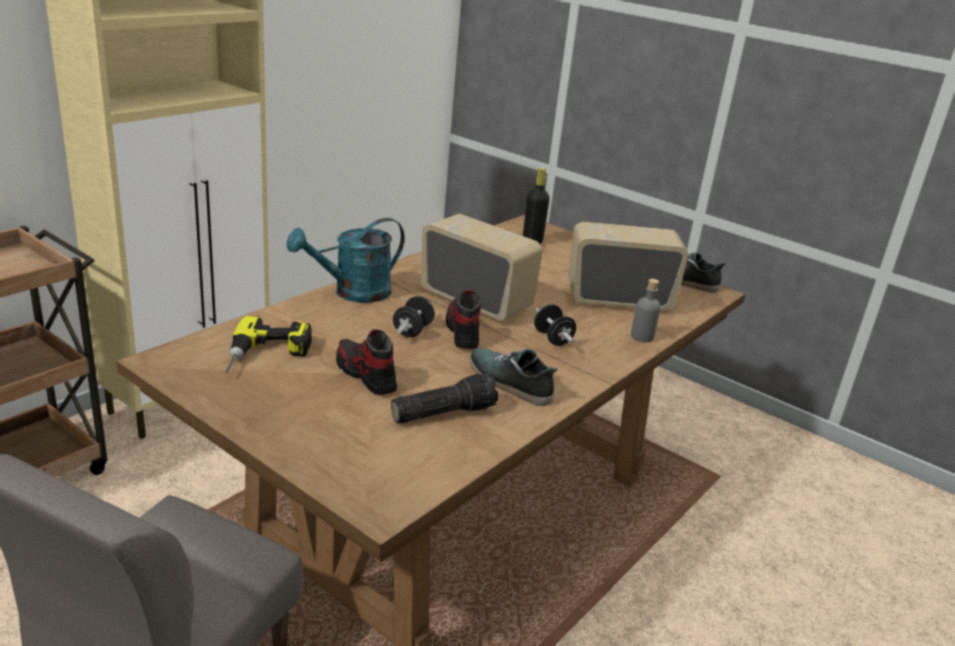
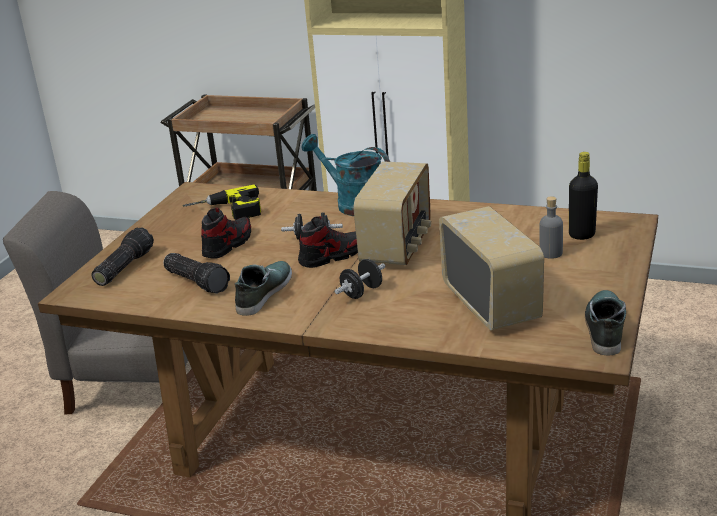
camera: 75 degrees right, 0 degrees up
(344, 454) = (123, 267): none -> flashlight
(642, 337) = (417, 331): grey bottle -> grey bottle (551, 253)

